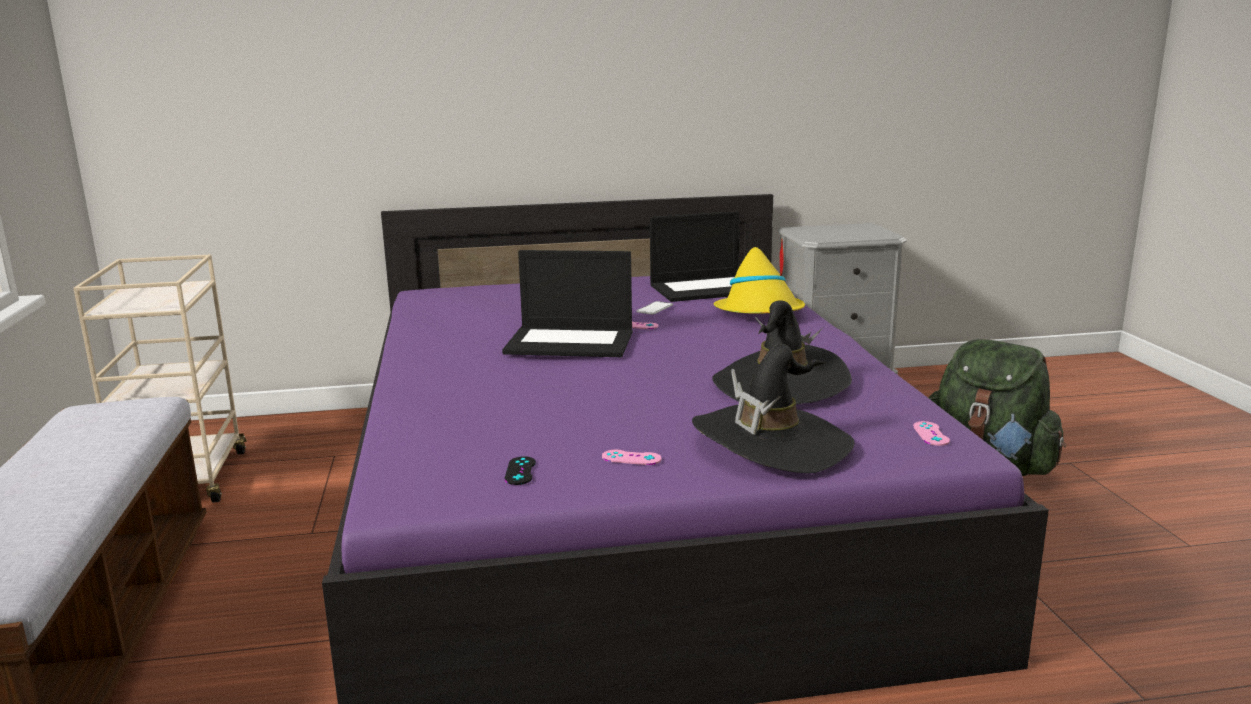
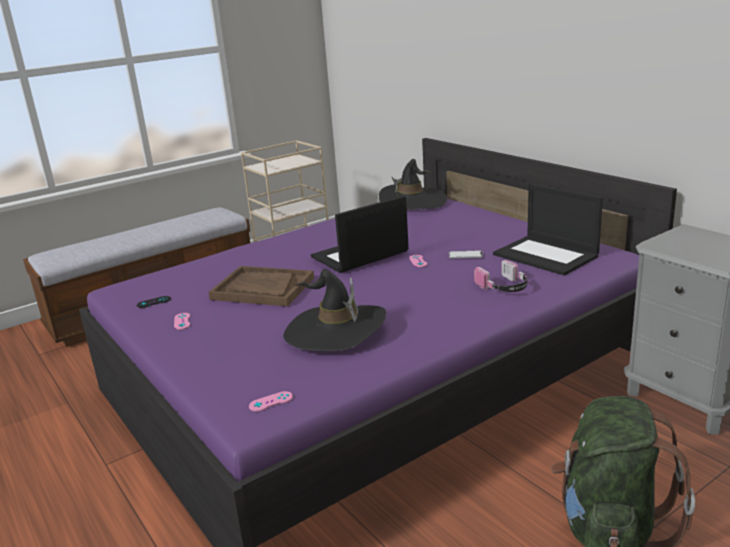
camera: 65 degrees right, 5 degrees up
(571, 342) = (359, 255): laptop -> laptop turned 75 degrees clockwise
(593, 400) = (262, 288): none -> brown tray
(760, 313) = (504, 287): yellow hat -> headphones
(772, 443) = (221, 352): black hat -> black hat (413, 201)

